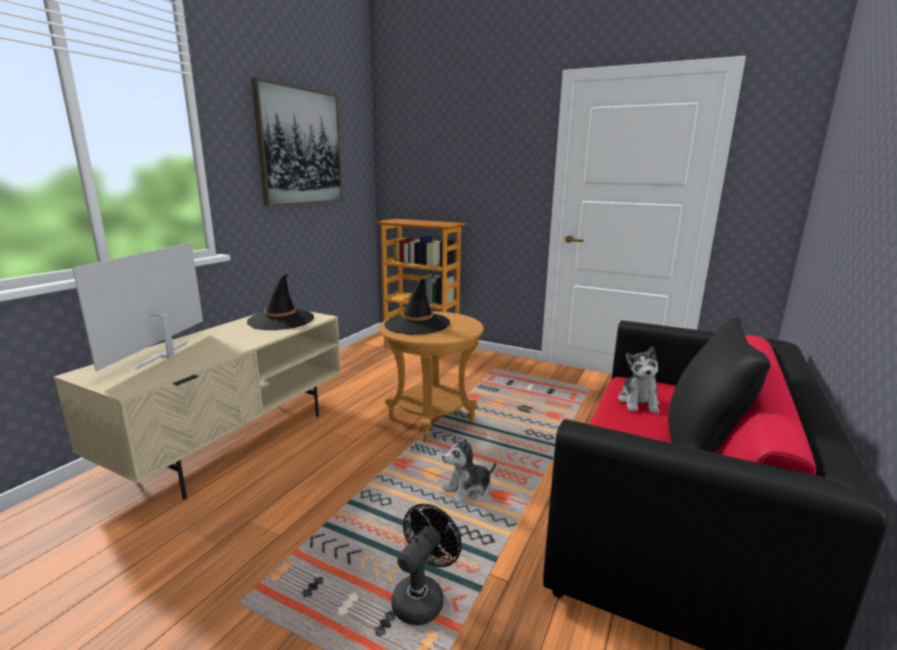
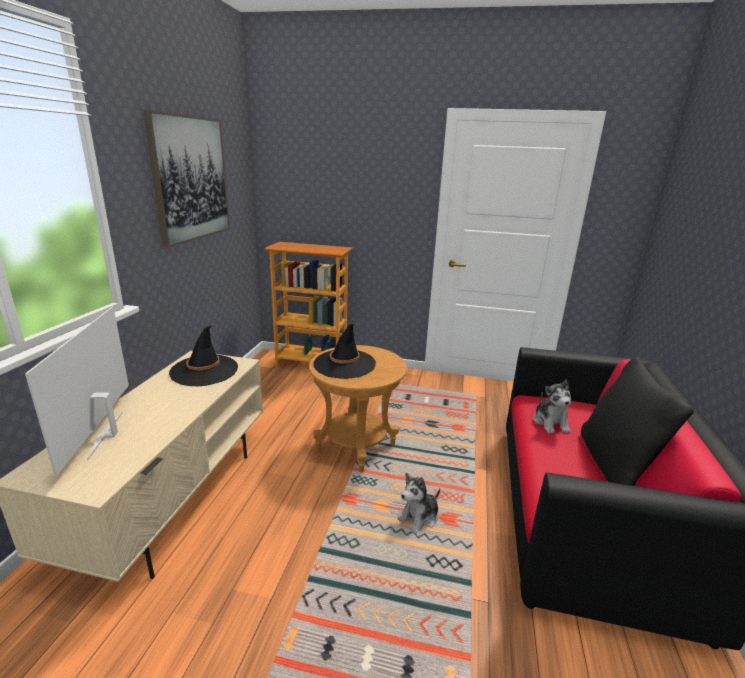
camera: 15 degrees left, 5 degrees up
(422, 597) = (427, 634): black fan -> none

